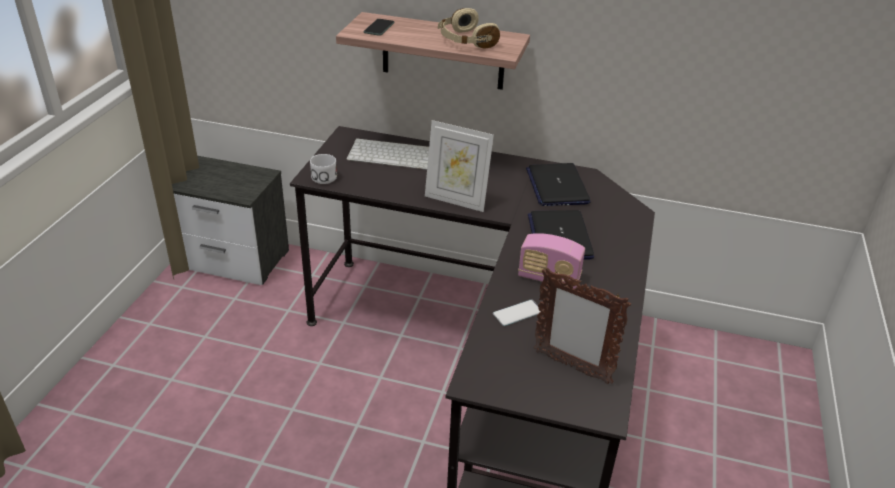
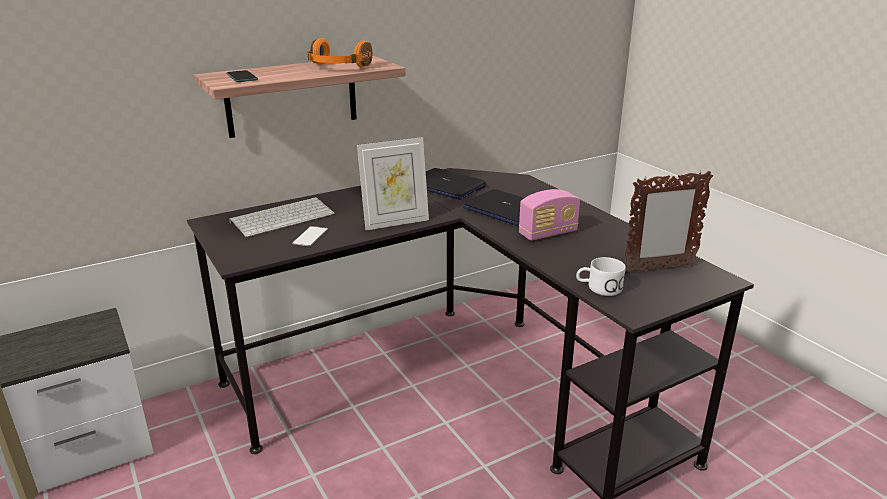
camera: 45 degrees left, 10 degrees down
(321, 176) = (245, 257): white mug -> white mug (598, 288)
(465, 41) = (338, 67): beige headphones -> orange headphones
(517, 313) = (572, 260): phone -> phone (310, 236)

